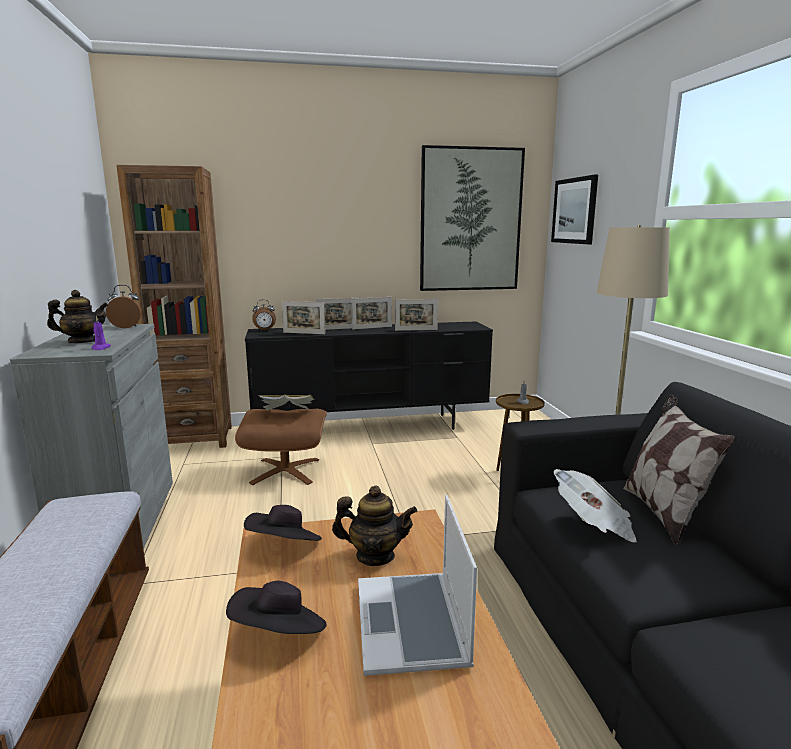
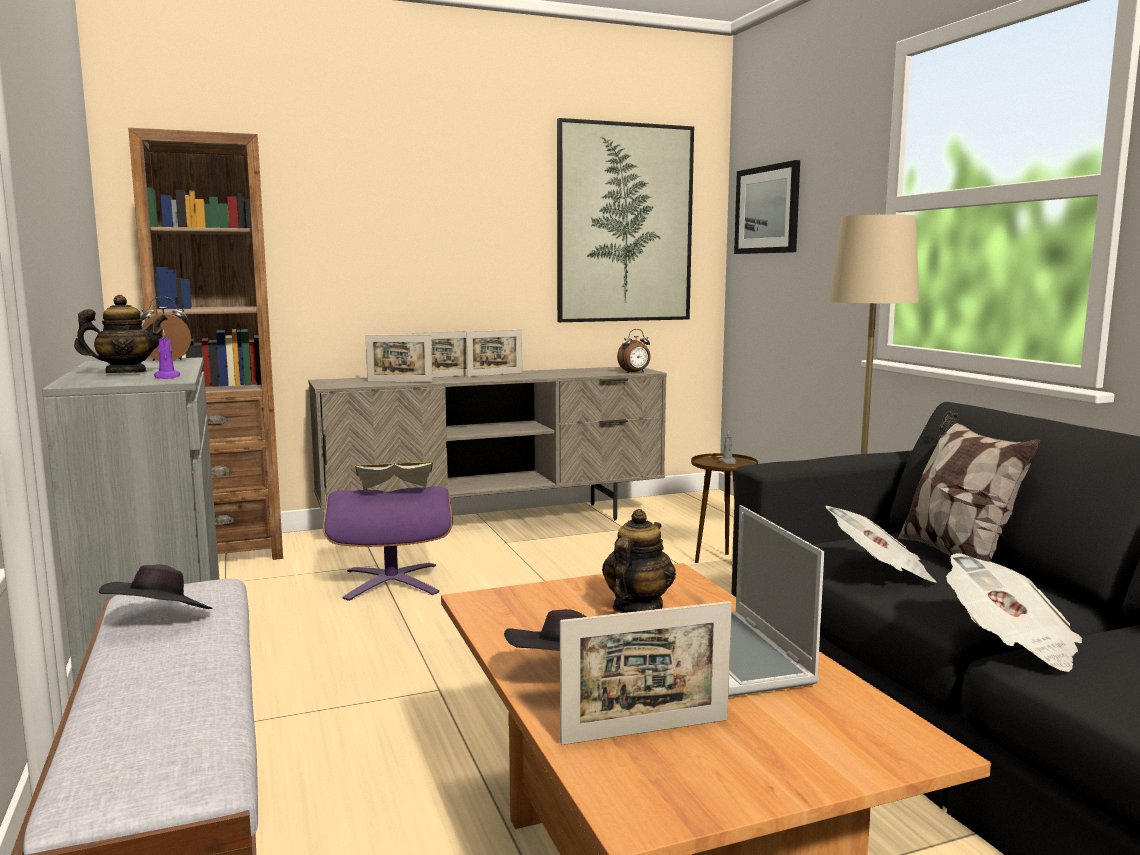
camera: 10 degrees left, 5 degrees down
(264, 330) = (336, 380): alarm clock -> alarm clock (635, 372)
(284, 546) = (512, 607): black hat -> black hat (159, 621)
(285, 471) = (392, 581): brown ottoman -> purple ottoman
(372, 427) = (497, 523): black tv stand -> beige tv stand
(375, 556) = (636, 607): teapot -> teapot turned 60 degrees counterclockwise
(416, 330) = (560, 375): picture frame -> picture frame (646, 731)
(676, 620) = (1011, 643): none -> newspaper

